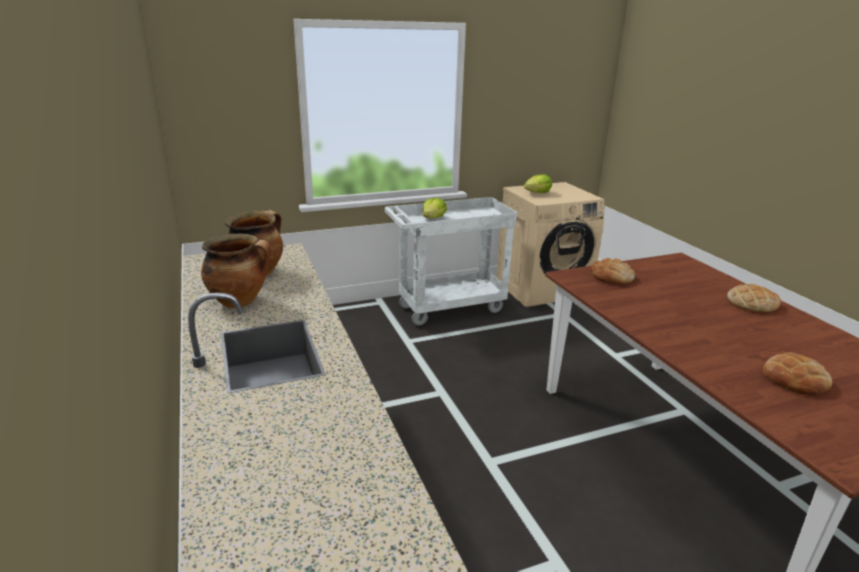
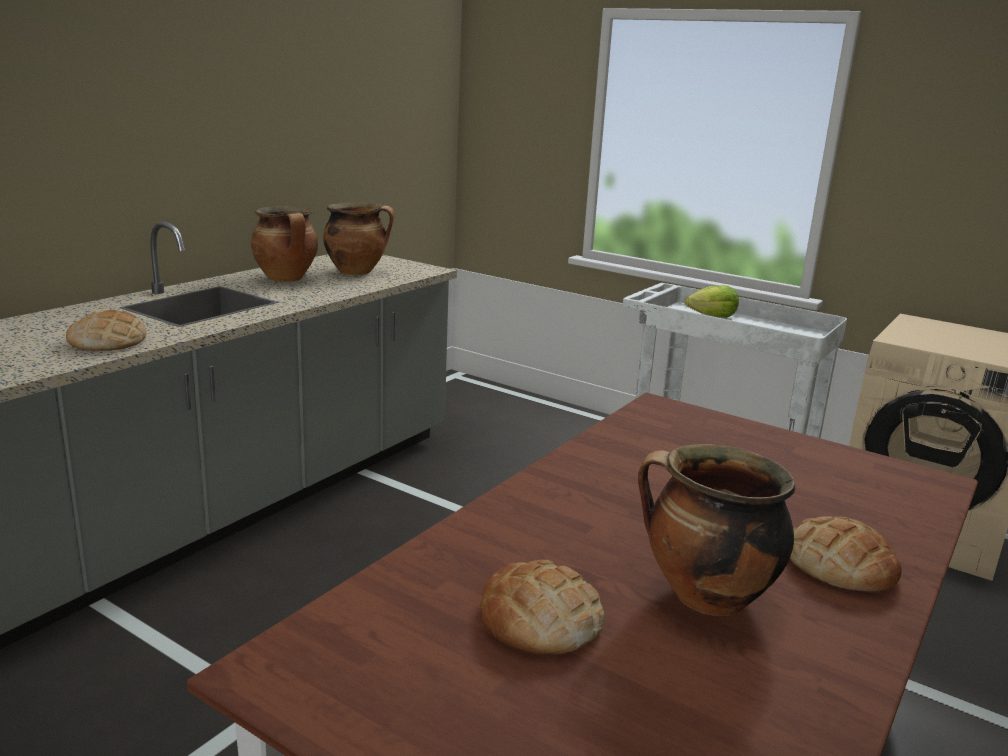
camera: 55 degrees right, 5 degrees down
(537, 193) = (935, 333): lettuce -> none
(611, 276) = (717, 433): bread -> bread (108, 341)
(777, 338) = (704, 597): none -> cooking pot

